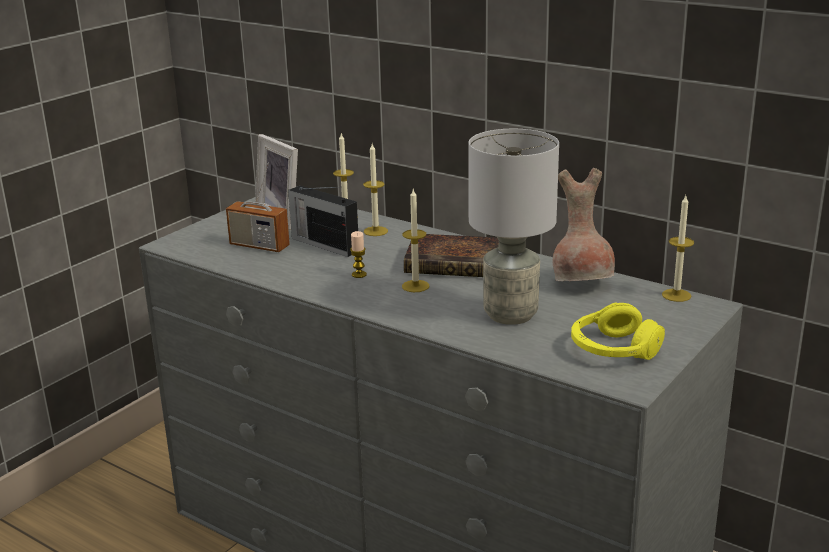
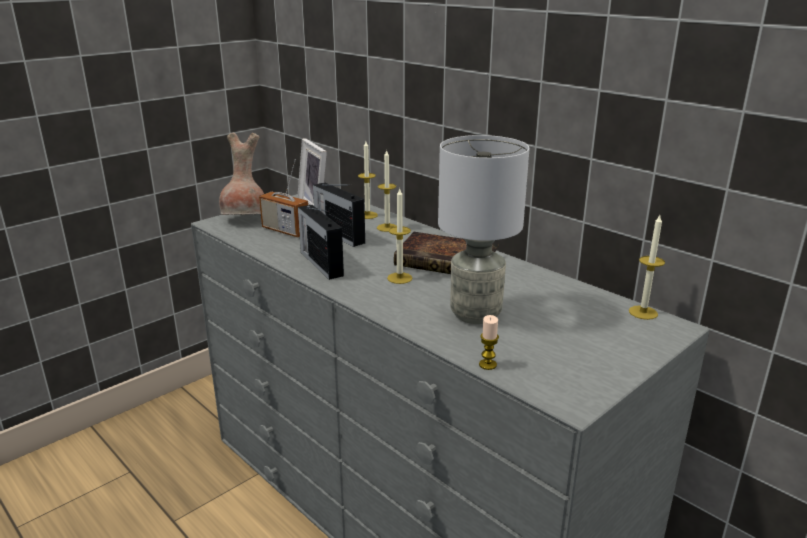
camera: 10 degrees right, 0 degrees up
(320, 278) = (321, 263): none -> radio
(359, 274) = (355, 263): candle -> candle (487, 365)
(583, 283) = (554, 291): brown vase -> brown vase (246, 219)
(613, 349) = (564, 361): yellow headphones -> none

